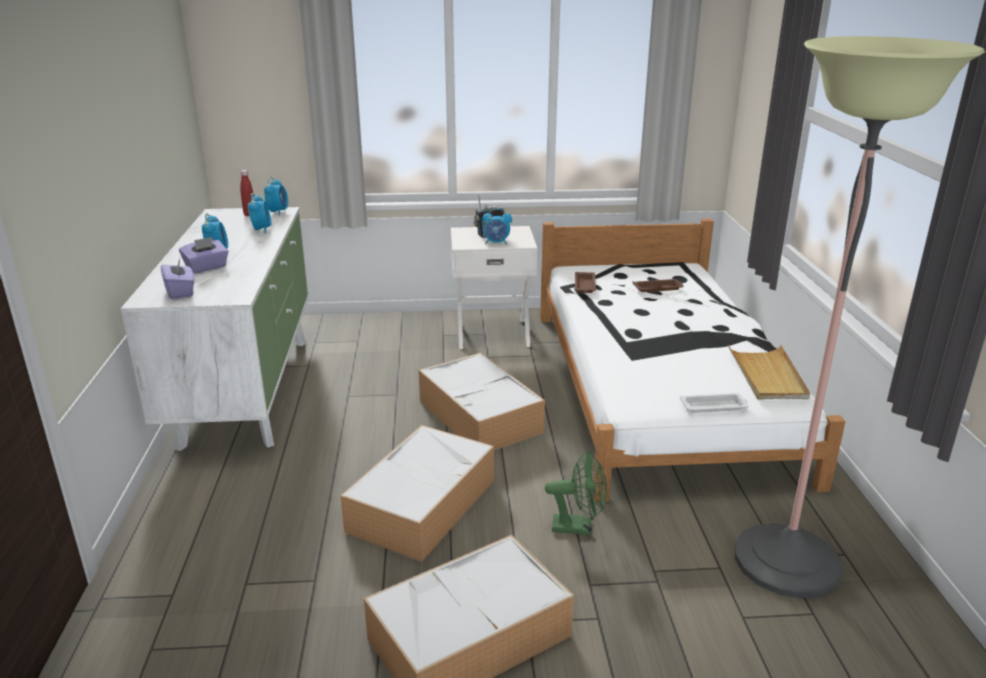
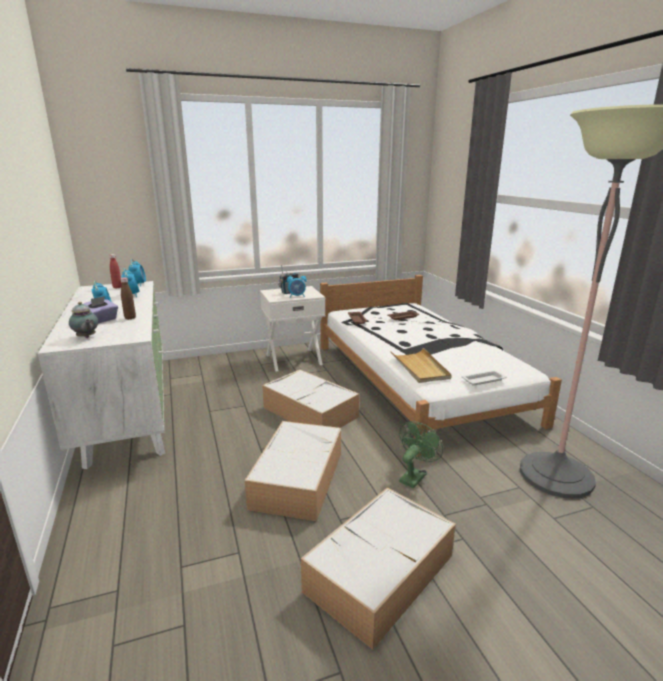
camera: 15 degrees left, 5 degrees down
(180, 291) = (86, 337): purple tissue box -> teapot
(242, 267) = (130, 318): none -> brown bottle
(578, 527) = (414, 476): green fan -> green fan turned 45 degrees counterclockwise
(767, 376) = (502, 359): beige tray -> beige tray (420, 367)

